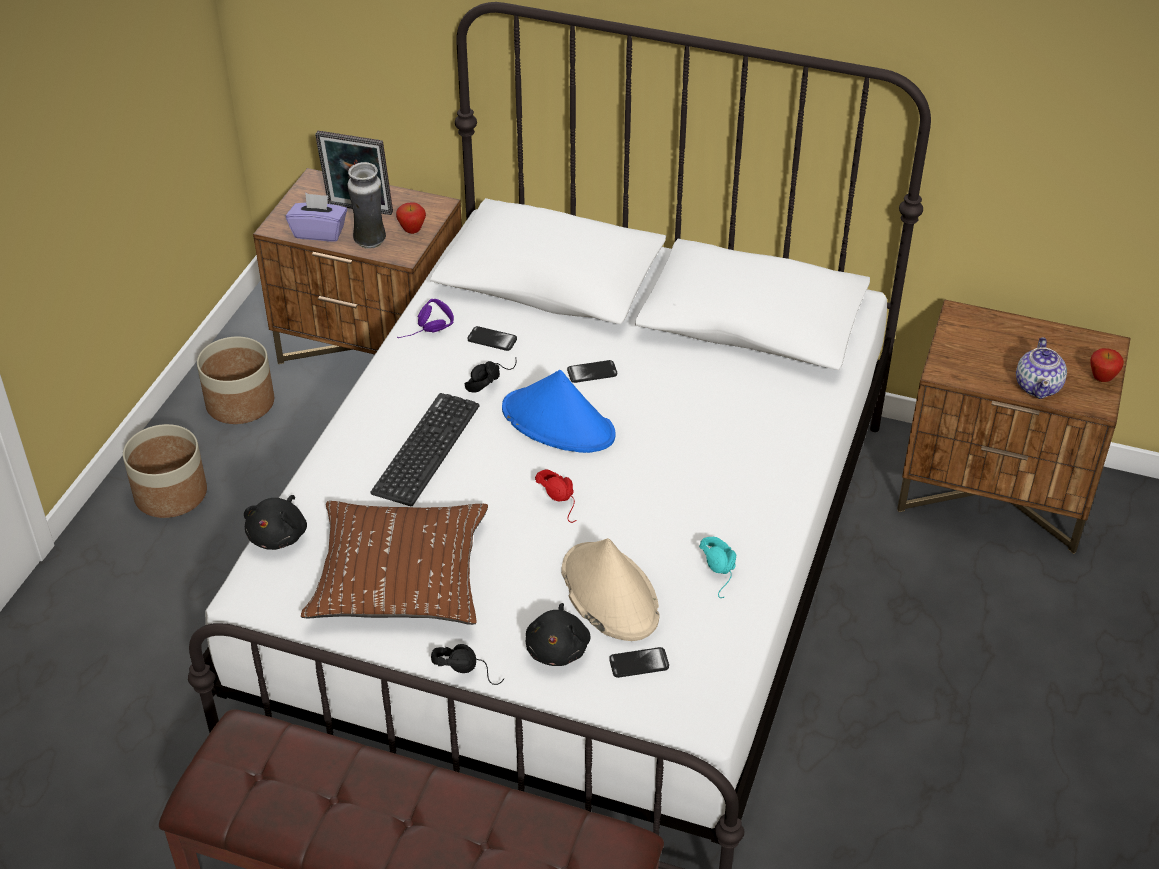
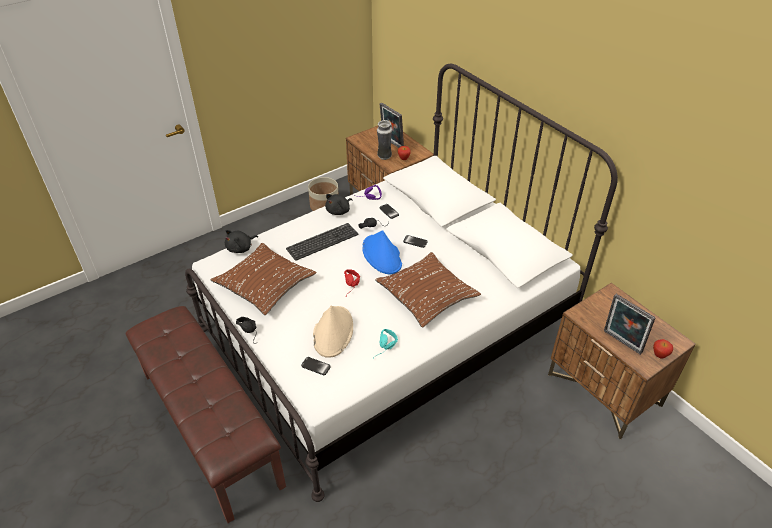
camera: 35 degrees right, 0 degrees up
(170, 494) = (272, 227): planter -> none
(319, 232) = (369, 146): purple tissue box -> none
(558, 648) = (292, 343): black plush toy -> black plush toy (339, 211)
(700, 453) = (426, 295): none -> brown pillow
(1038, 386) = (621, 343): teapot -> picture frame

